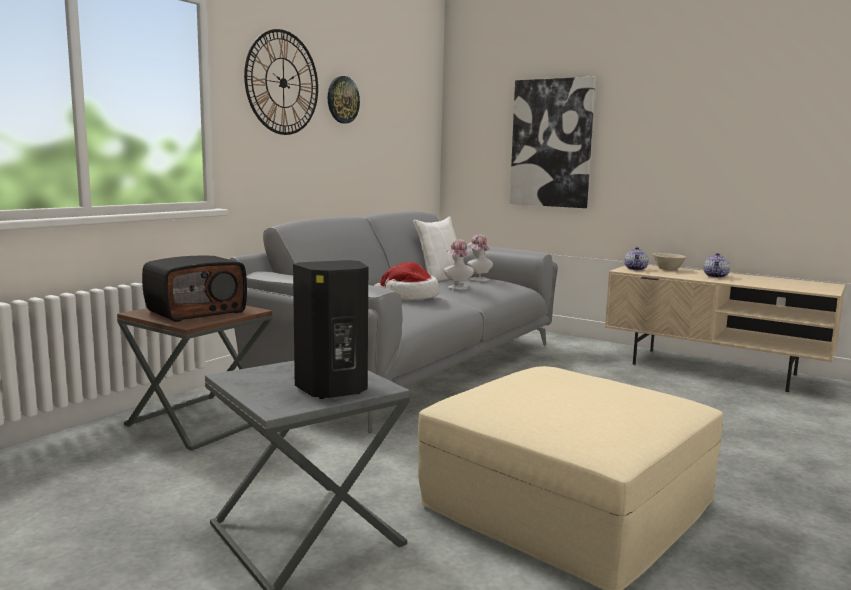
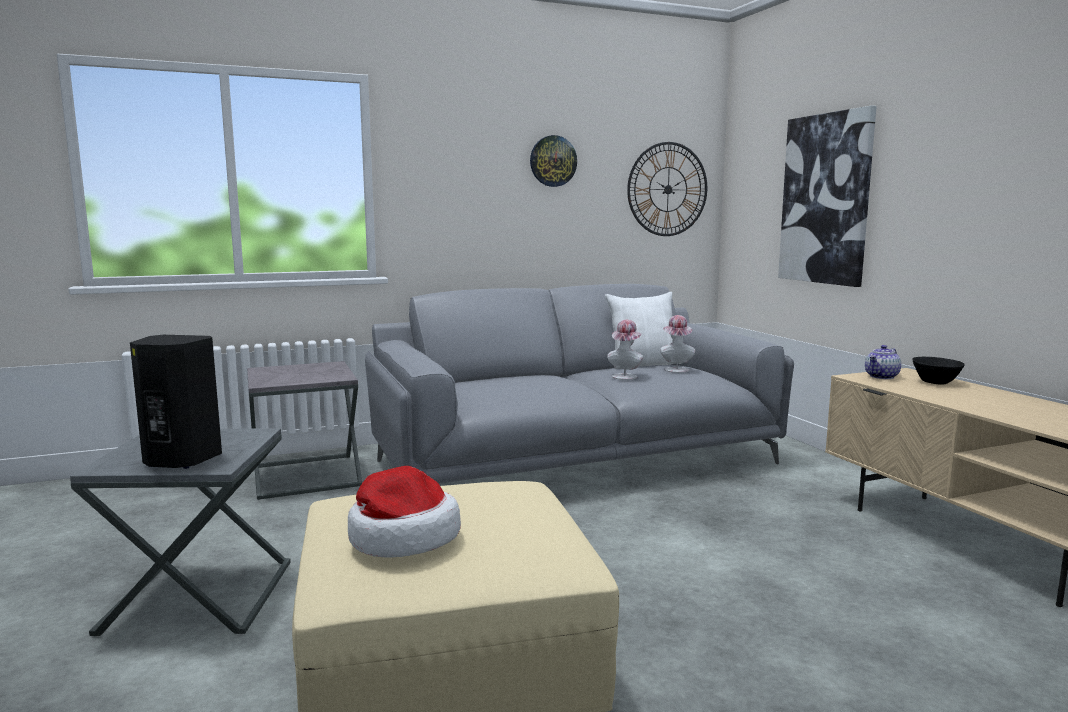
camera: 35 degrees right, 0 degrees up
(196, 311) = (299, 373): radio -> none
(200, 422) = (307, 476): brown side table -> grey side table
(283, 83) = (466, 149): wall clock -> wall clock (667, 189)
(409, 297) = (540, 381): hat -> hat (402, 537)
(668, 269) = (935, 382): beige bowl -> black bowl
(716, 276) = (988, 400): teapot -> none

